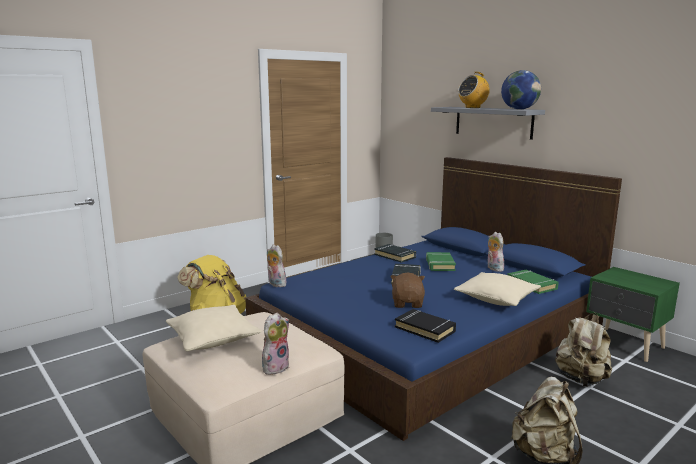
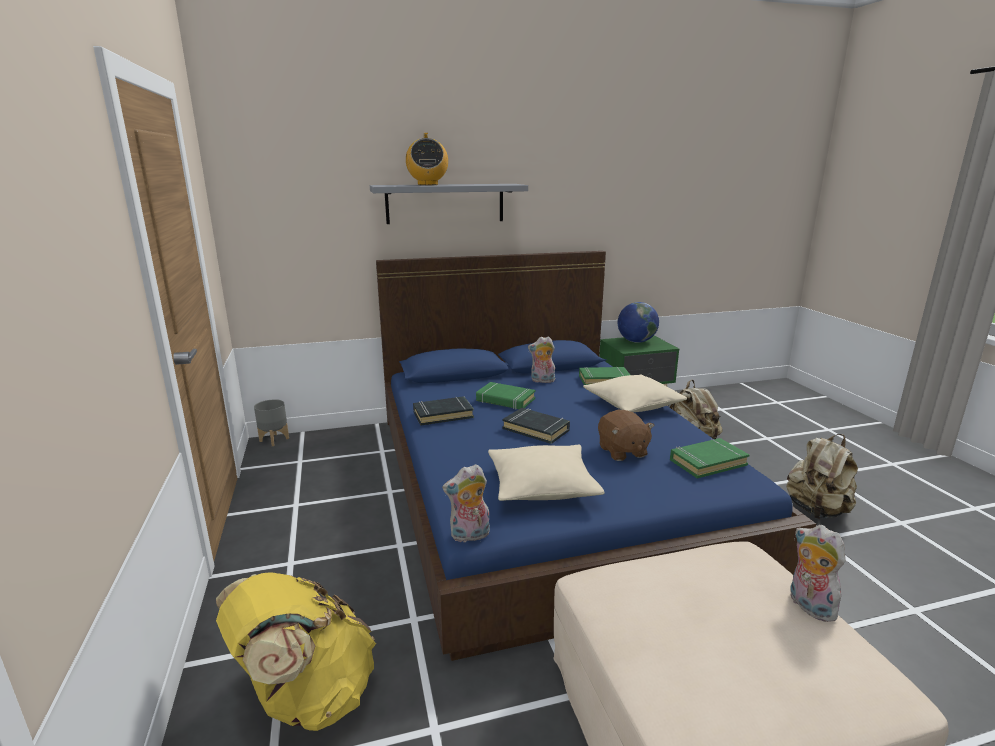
camera: 65 degrees left, 5 degrees up
(213, 339) = (698, 660): beige pillow -> beige pillow (542, 486)
(408, 303) = (622, 451): brown plush toy -> brown plush toy turned 135 degrees counterclockwise
(425, 329) = (707, 462): black book -> green book
(519, 109) = (500, 184): globe -> globe (636, 341)

